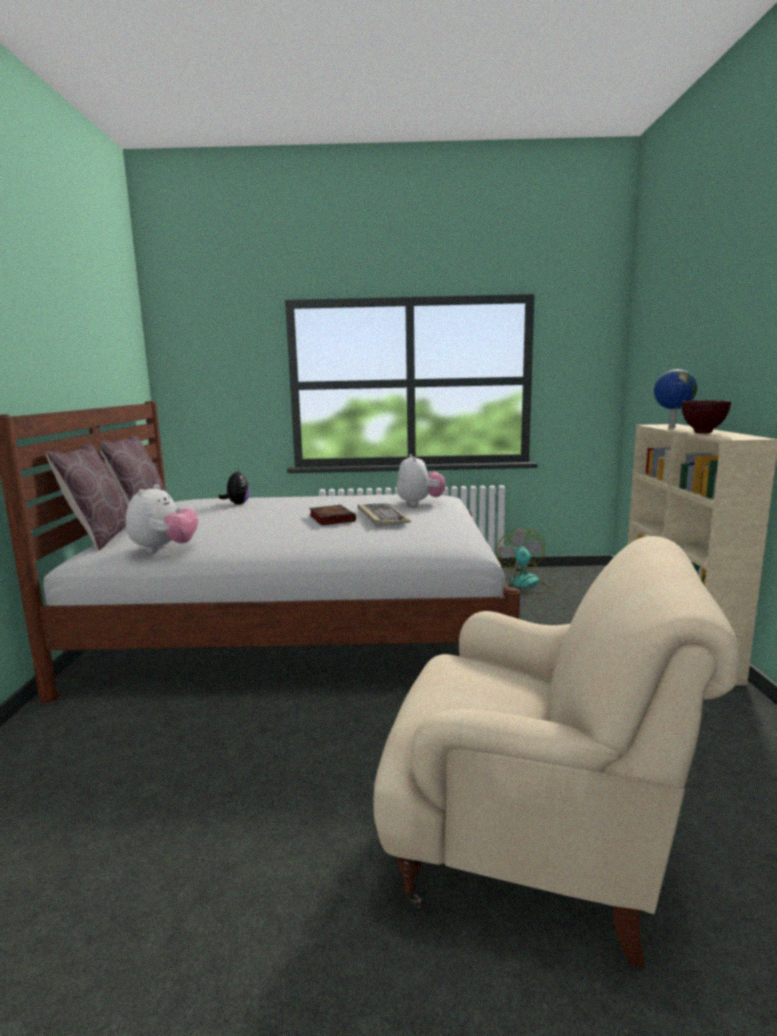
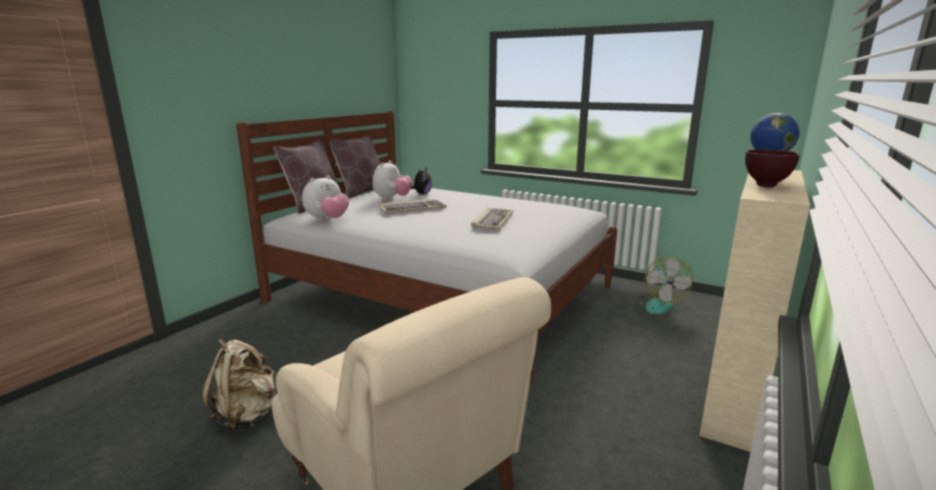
camera: 30 degrees right, 5 degrees up
(220, 861) = (247, 417): none -> beige backpack
(262, 520) = (413, 209): none -> keyboard
(331, 518) = (456, 215): book -> none
(420, 503) = (546, 214): plush toy -> plush toy (392, 198)
(527, 585) = (655, 304): fan -> fan turned 150 degrees clockwise

